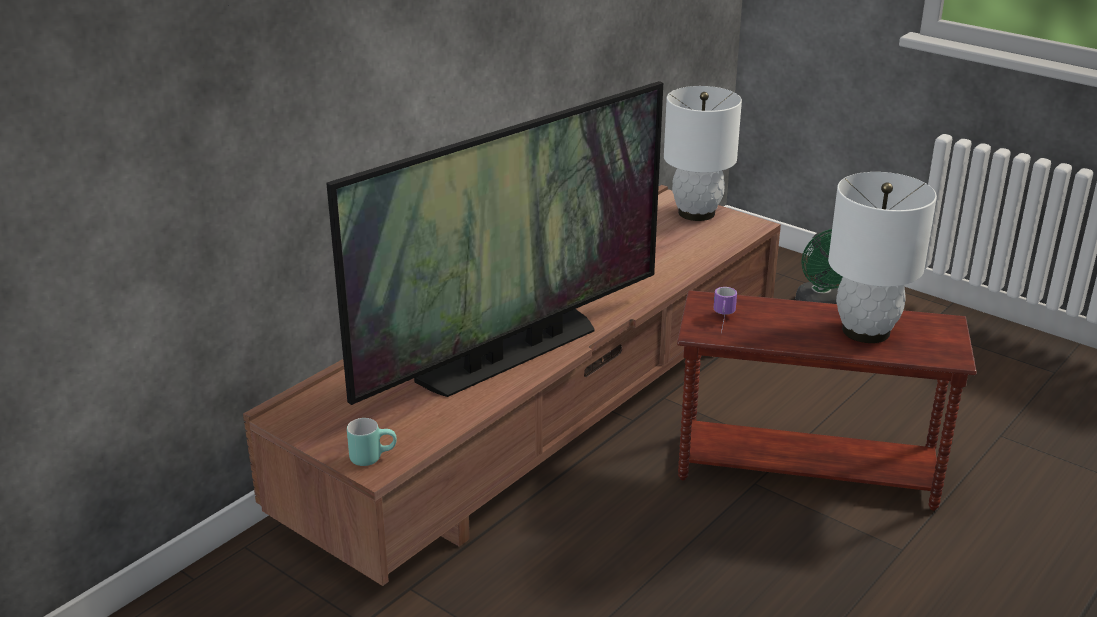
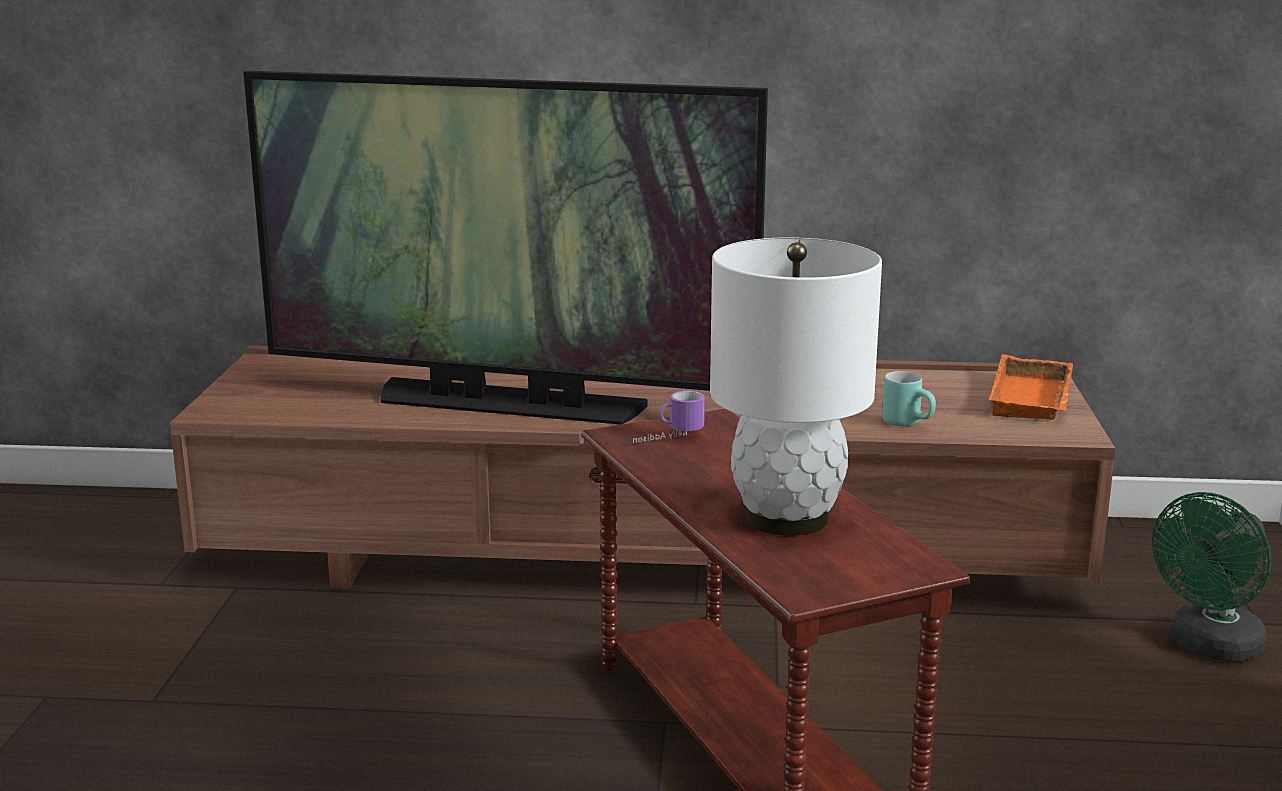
camera: 55 degrees right, 10 degrees down
(372, 456) = (231, 405): turquoise mug -> turquoise mug (909, 423)
(697, 213) = (1034, 400): white table lamp -> orange tray

